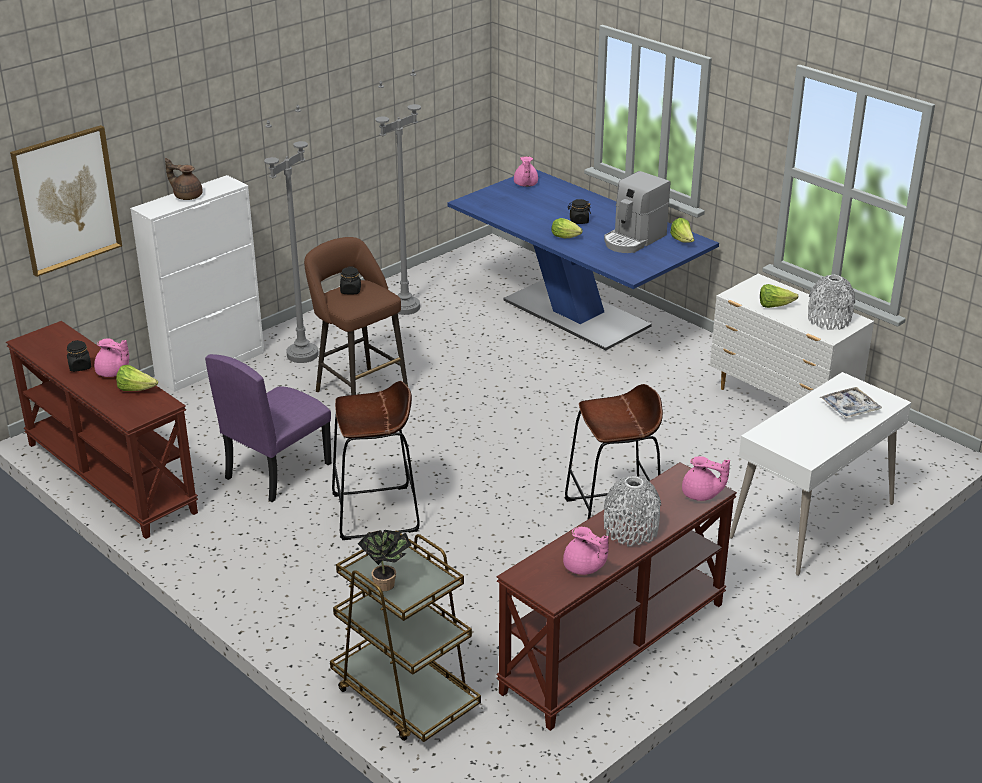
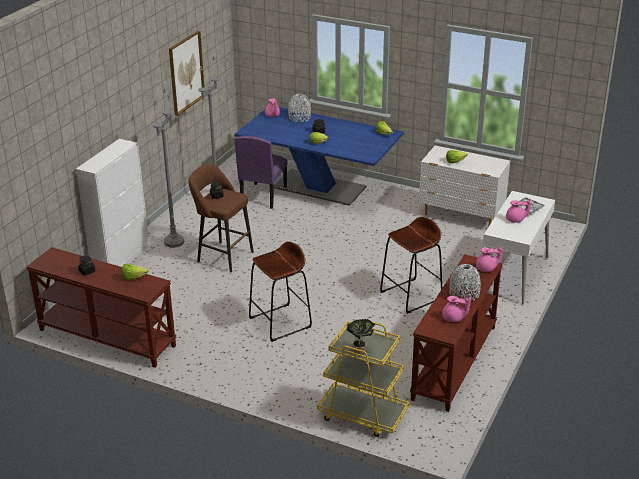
camera: 20 degrees left, 0 degrees up
(67, 200) = (45, 170): picture -> picture (186, 73)
(113, 373) = (111, 271): pink teapot -> pink teapot (516, 220)
(187, 196) = (105, 155): brown teapot -> none
(277, 470) = (206, 312): purple chair -> purple chair (263, 196)
(404, 696) = (362, 414): brown cart -> yellow cart
(633, 239) = (356, 137): coffee machine -> none
(828, 320) = (487, 164): grey vase -> grey vase (299, 117)

